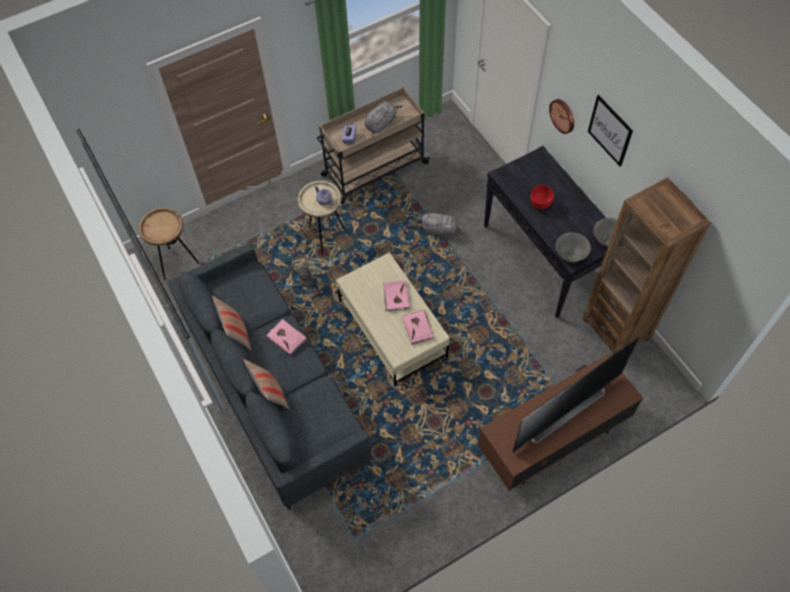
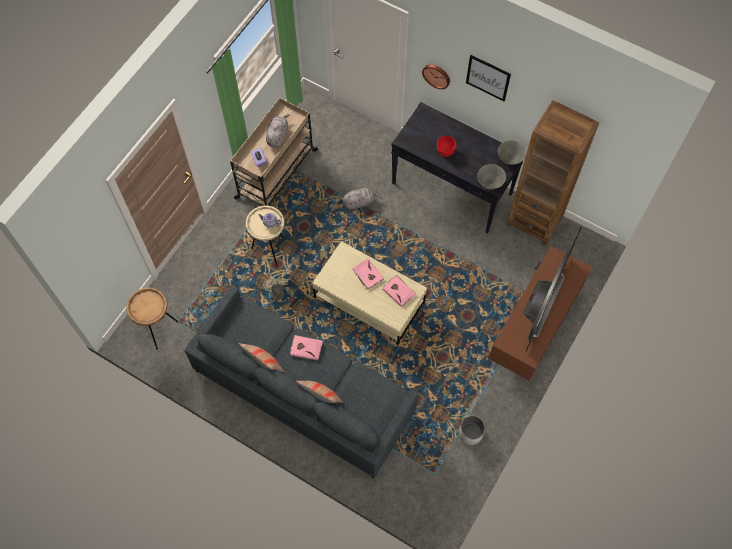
camera: 30 degrees left, 5 degrees up
(417, 516) = (470, 433): none -> white planter

